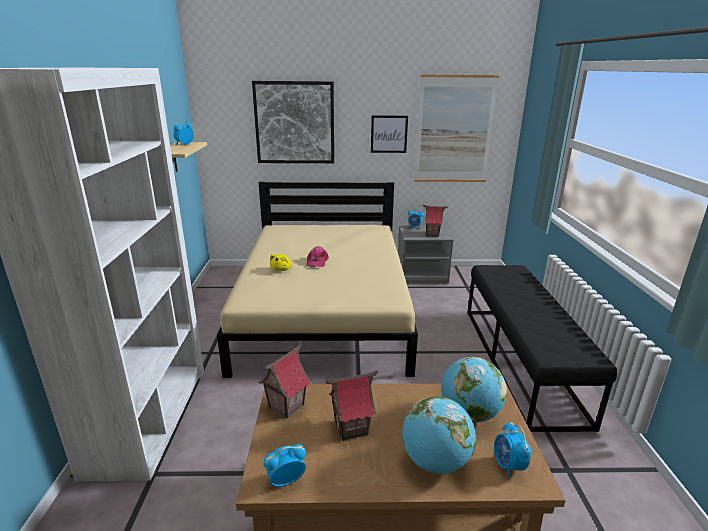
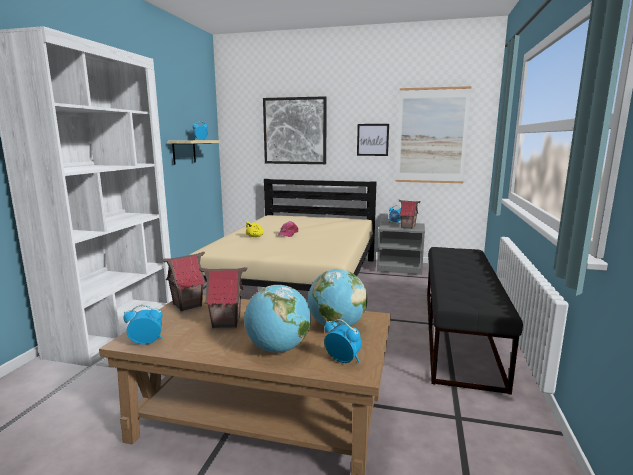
camera: 15 degrees right, 10 degrees down
(508, 466) = (343, 360): alarm clock -> alarm clock turned 120 degrees clockwise

